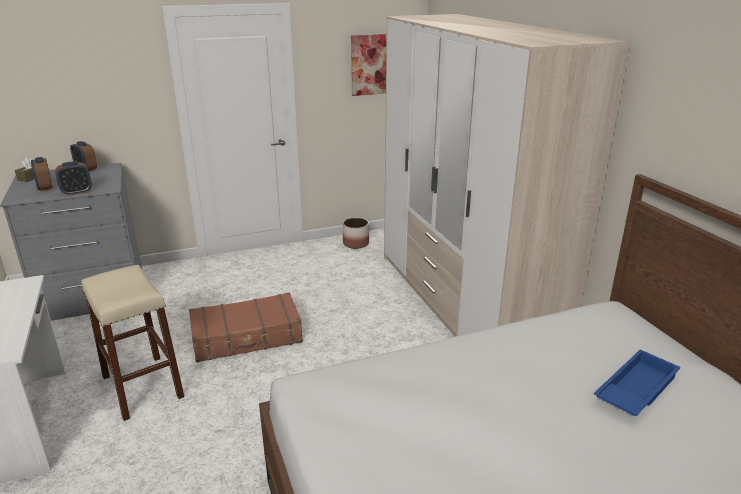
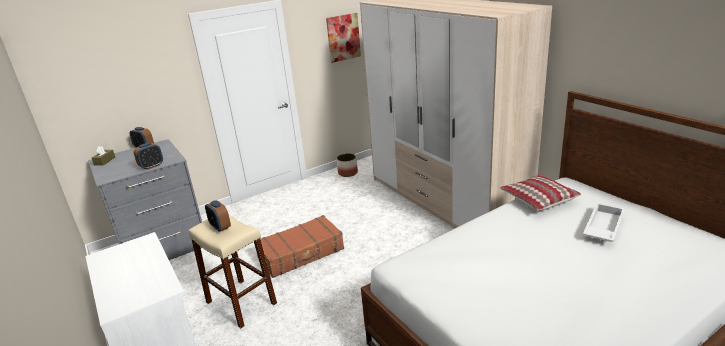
camera: 10 degrees left, 0 degrees up
(45, 188) = (123, 167): alarm clock -> alarm clock (220, 227)
(557, 326) = (538, 199): none -> pillow
(634, 389) = (602, 227): blue tray -> white tray

